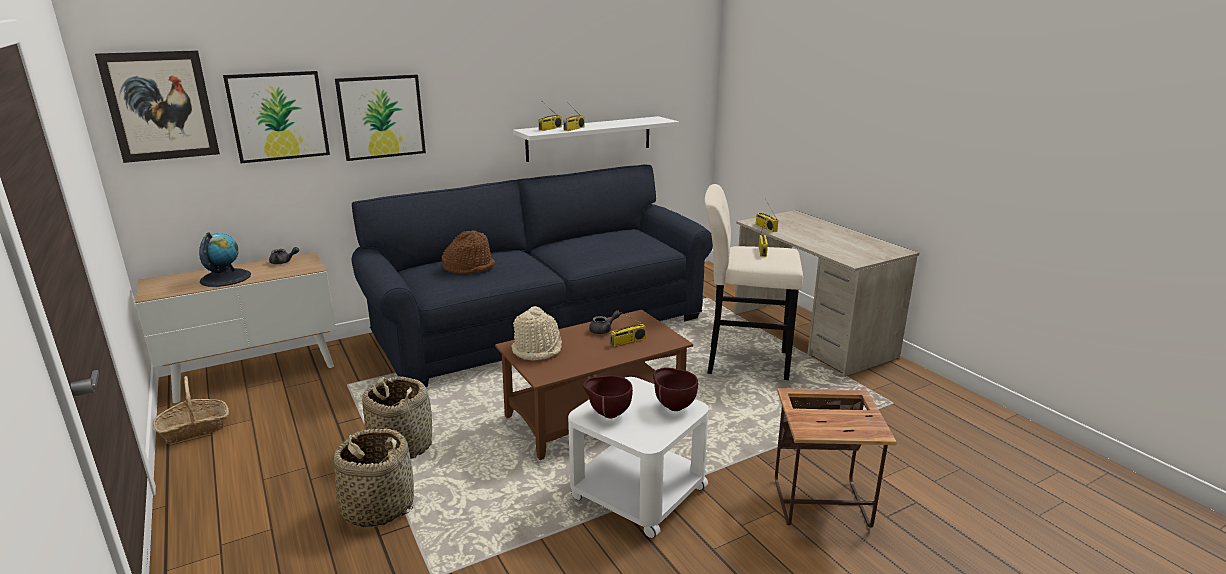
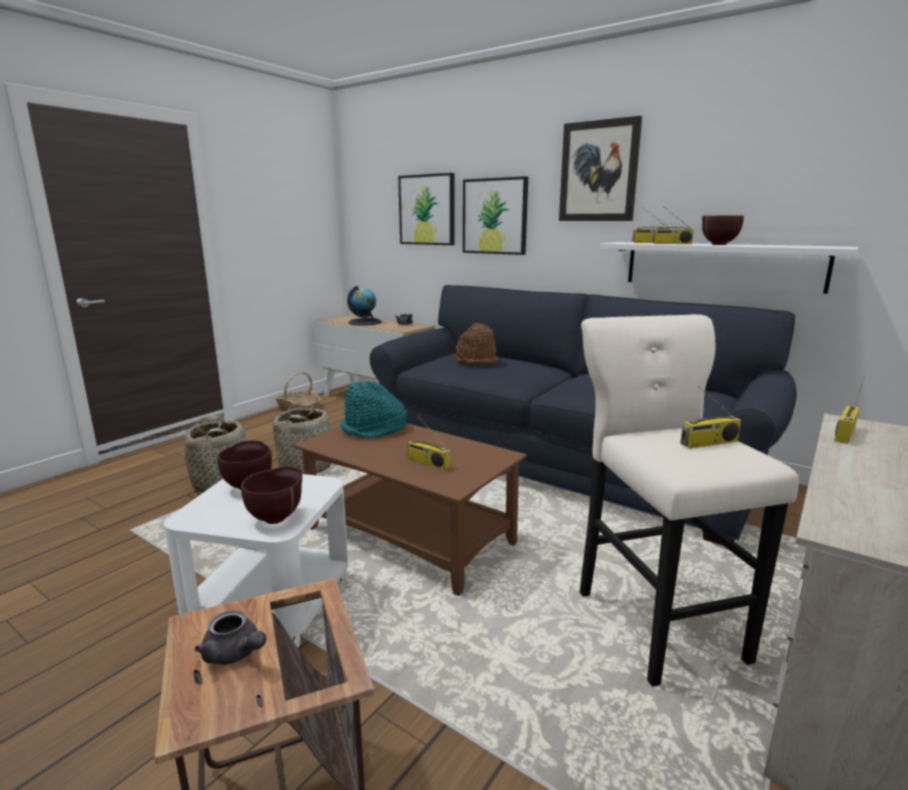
camera: 65 degrees right, 5 degrees down
(160, 106) = (369, 198): picture -> picture (598, 171)
(537, 349) = (374, 429): beige hat -> turquoise hat
(601, 126) = (717, 244): none -> brown bowl
(604, 330) = (445, 446): grey teapot -> grey teapot (235, 654)

